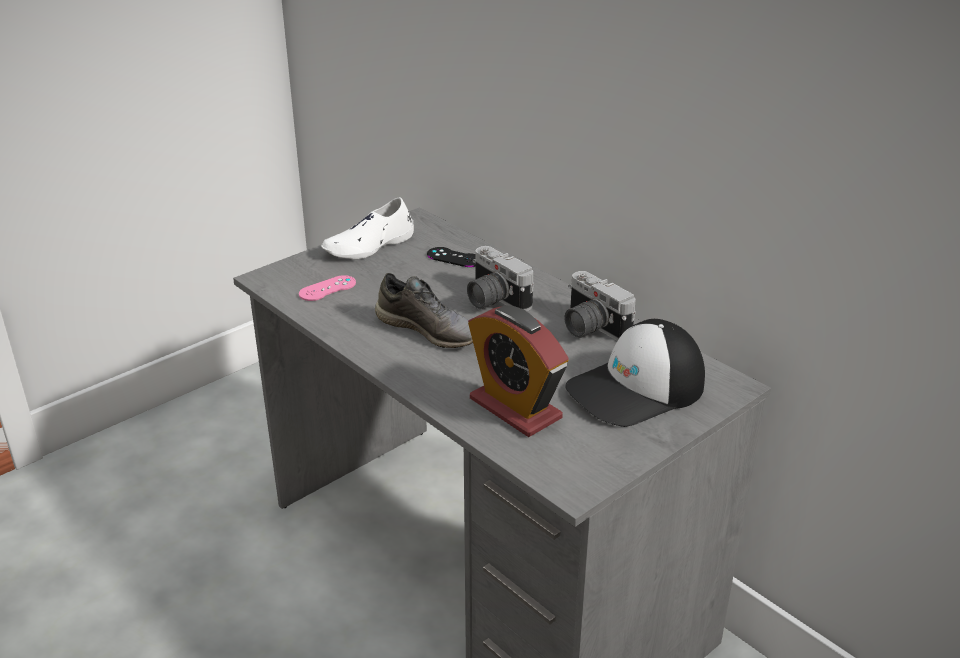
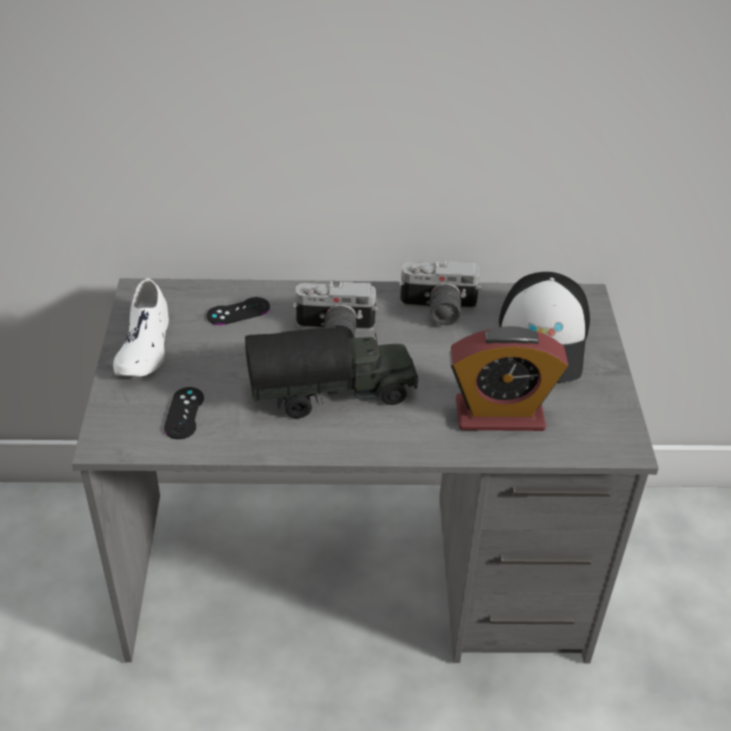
camera: 50 degrees left, 10 degrees up
(327, 288) = (184, 413): pink game controller -> black game controller
(428, 329) = (333, 393): grey shoe -> toy truck

